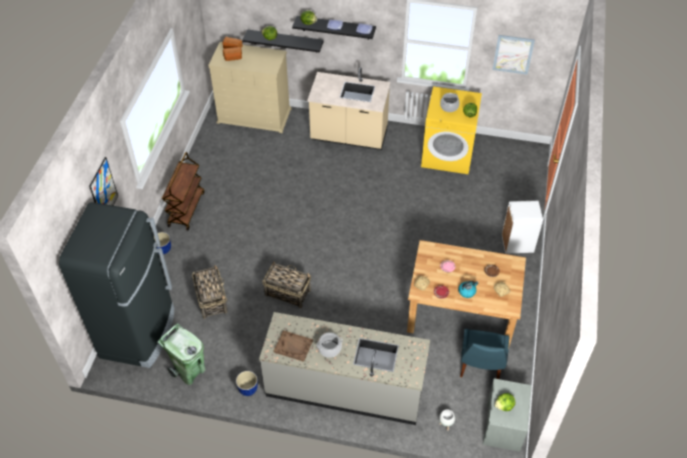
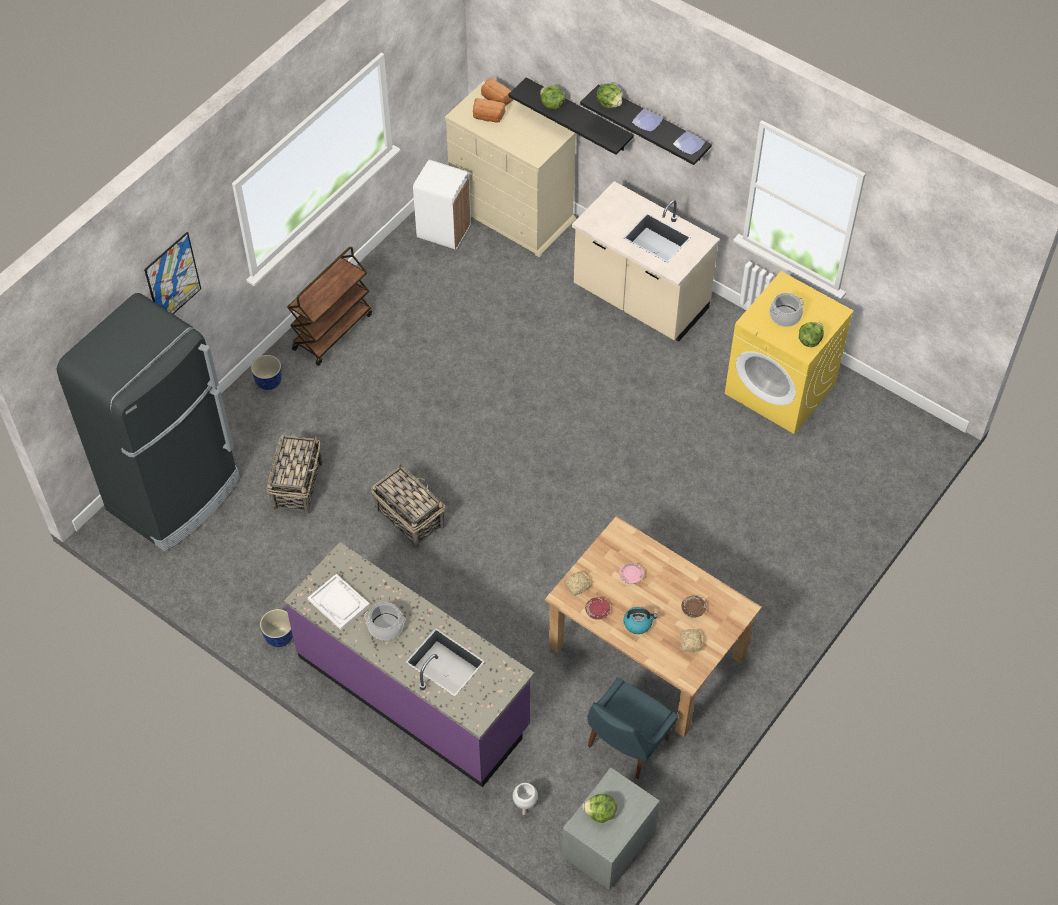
camera: 25 degrees right, 5 degrees up
(189, 371) = (215, 578): green trash can -> none
(293, 346) = (339, 603): brown tray -> white tray
(345, 387) = (413, 691): grey counter -> purple counter
(513, 54) = (914, 267): picture -> none
(517, 244) = (802, 579): white trash can -> white trash can (444, 232)

